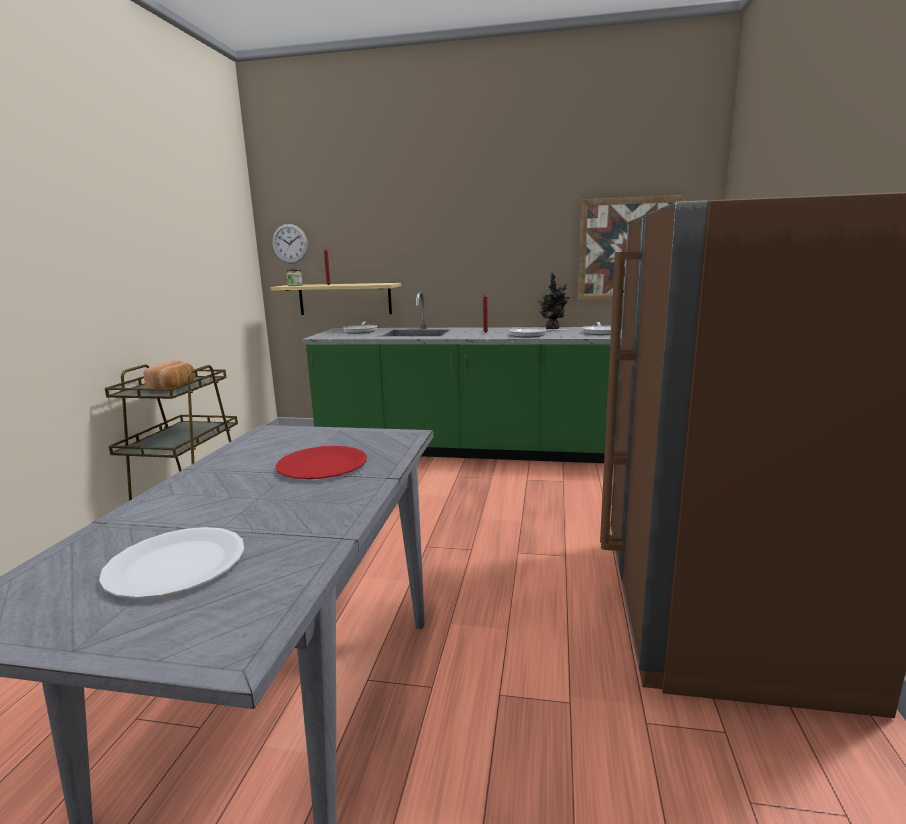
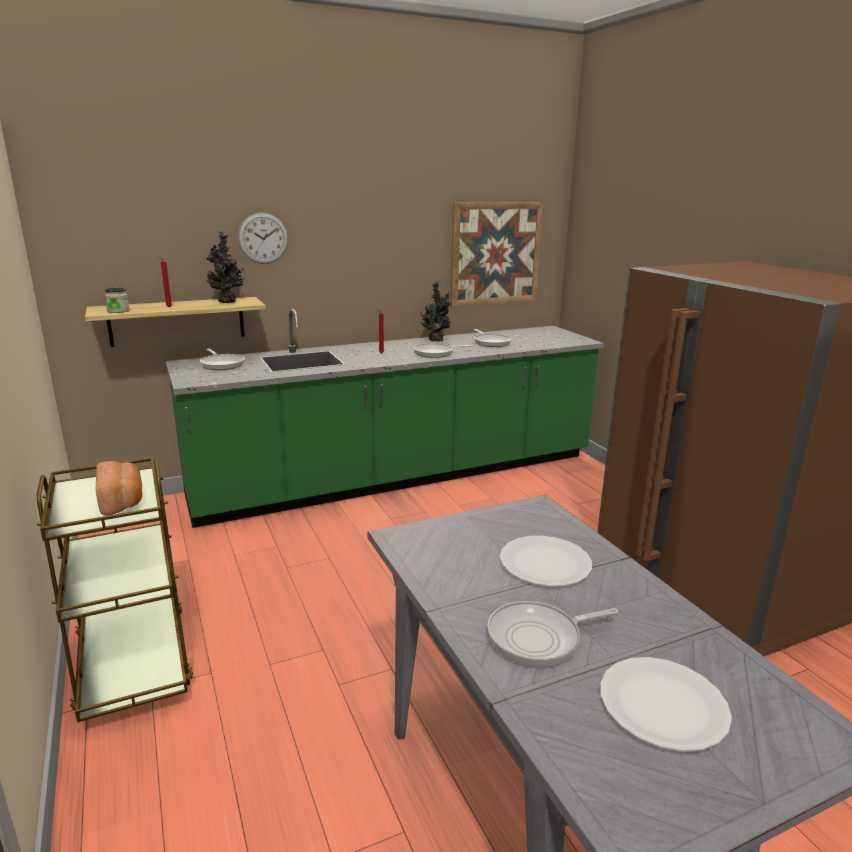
camera: 35 degrees left, 5 degrees up
(206, 501) = (539, 638): none -> frying pan
(290, 243) = (87, 248): wall clock -> wall clock (263, 238)
(322, 465) = (545, 563): red plate -> white plate
(372, 283) = (228, 302): none -> potted plant

